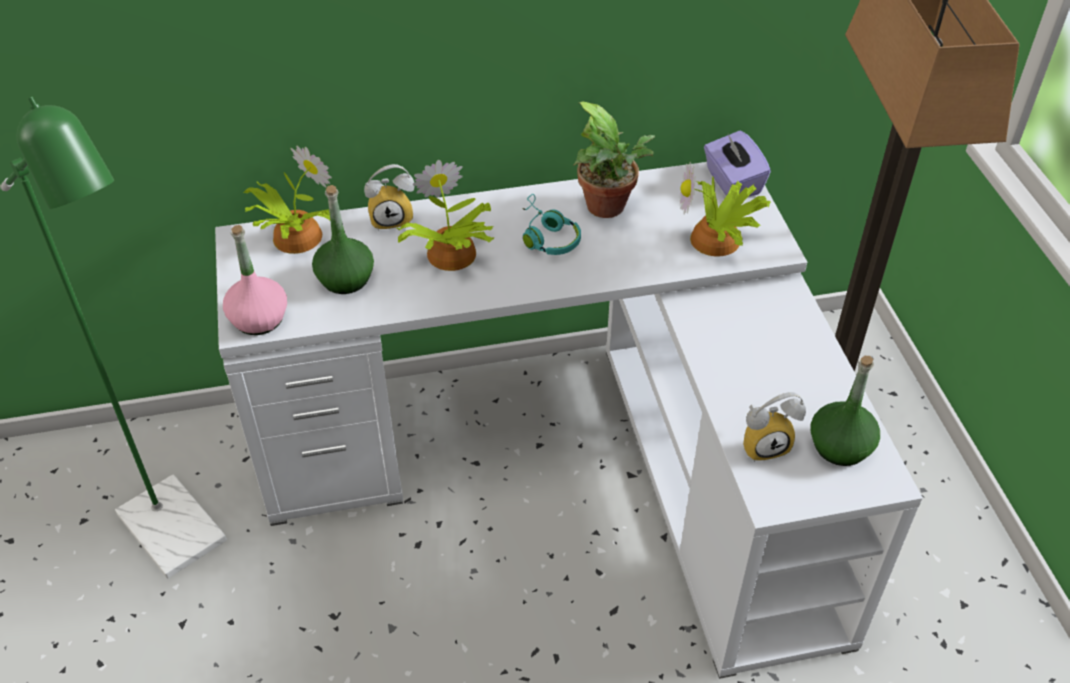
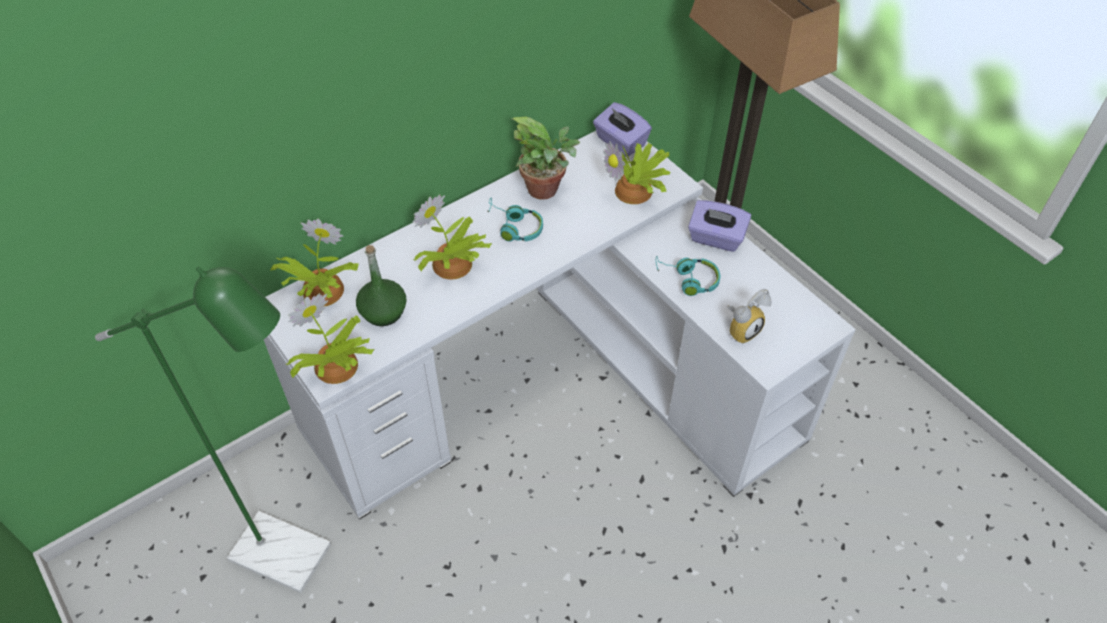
camera: 25 degrees left, 5 degrees up
(259, 319) = (335, 368): pink bottle -> potted plant
(392, 219) = (390, 251): alarm clock -> none
(729, 364) = (688, 280): none -> turquoise headphones
(795, 328) = (716, 238): none -> purple tissue box
(840, 447) = (789, 313): green bottle -> none

